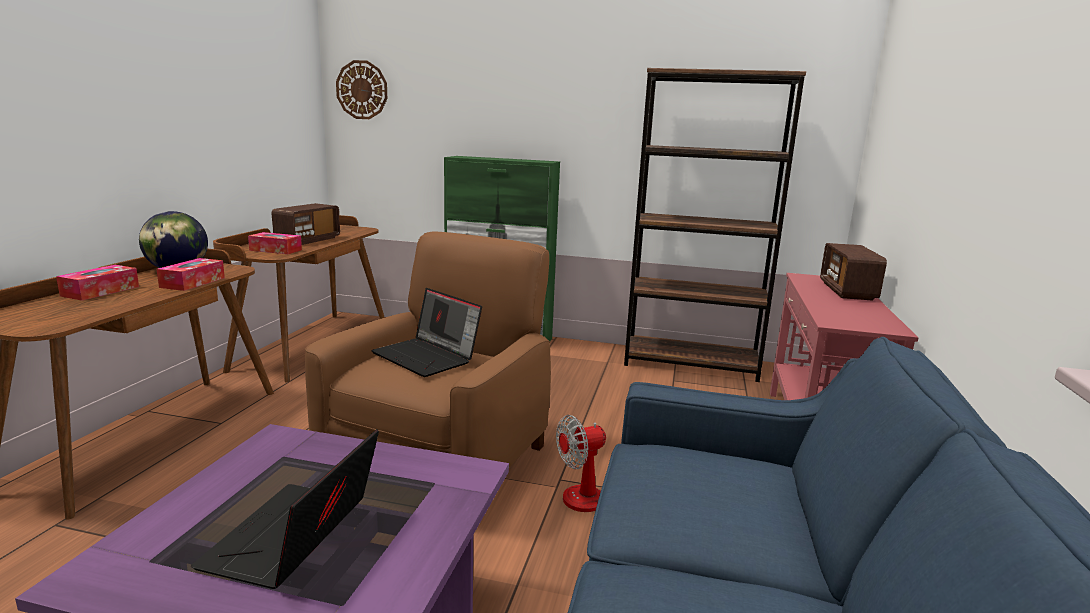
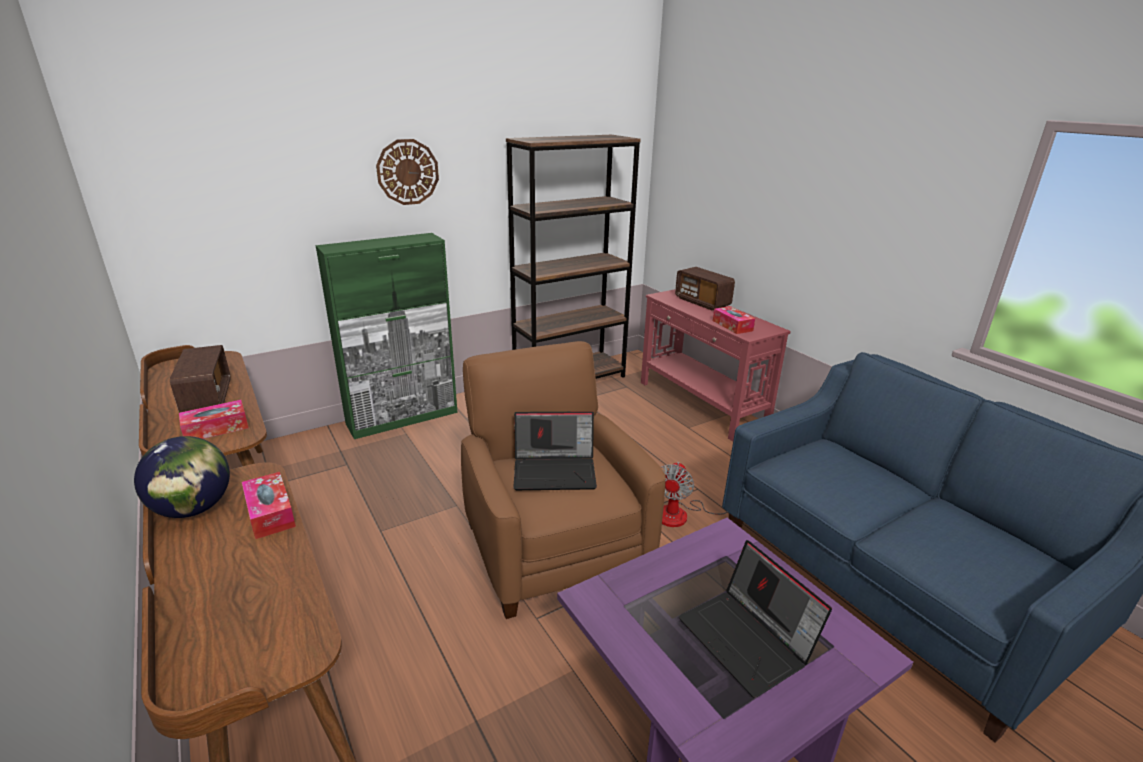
camera: 45 degrees left, 10 degrees up
(100, 291) = (202, 582): tissue box -> tissue box (732, 326)
(362, 90) = (154, 181): wall clock -> wall clock (407, 172)

